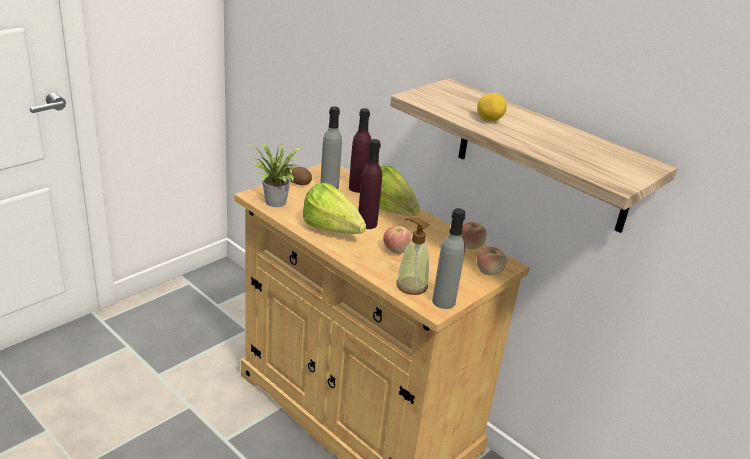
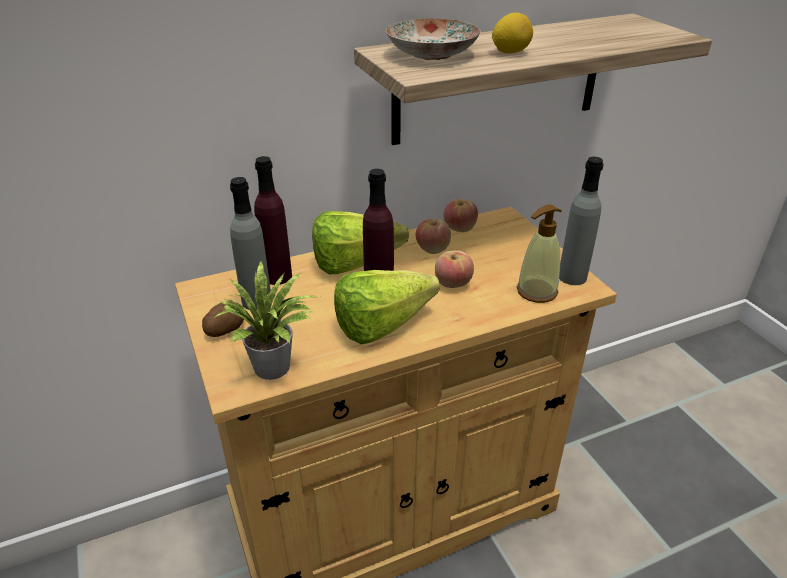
camera: 65 degrees left, 5 degrees up
(456, 98) = (432, 54): none -> plate
(489, 272) = (516, 231): apple -> apple (432, 249)

